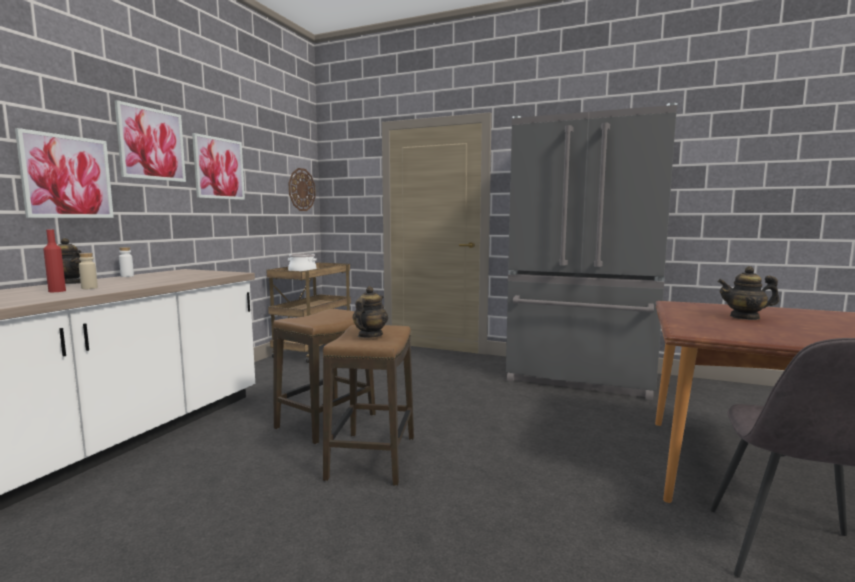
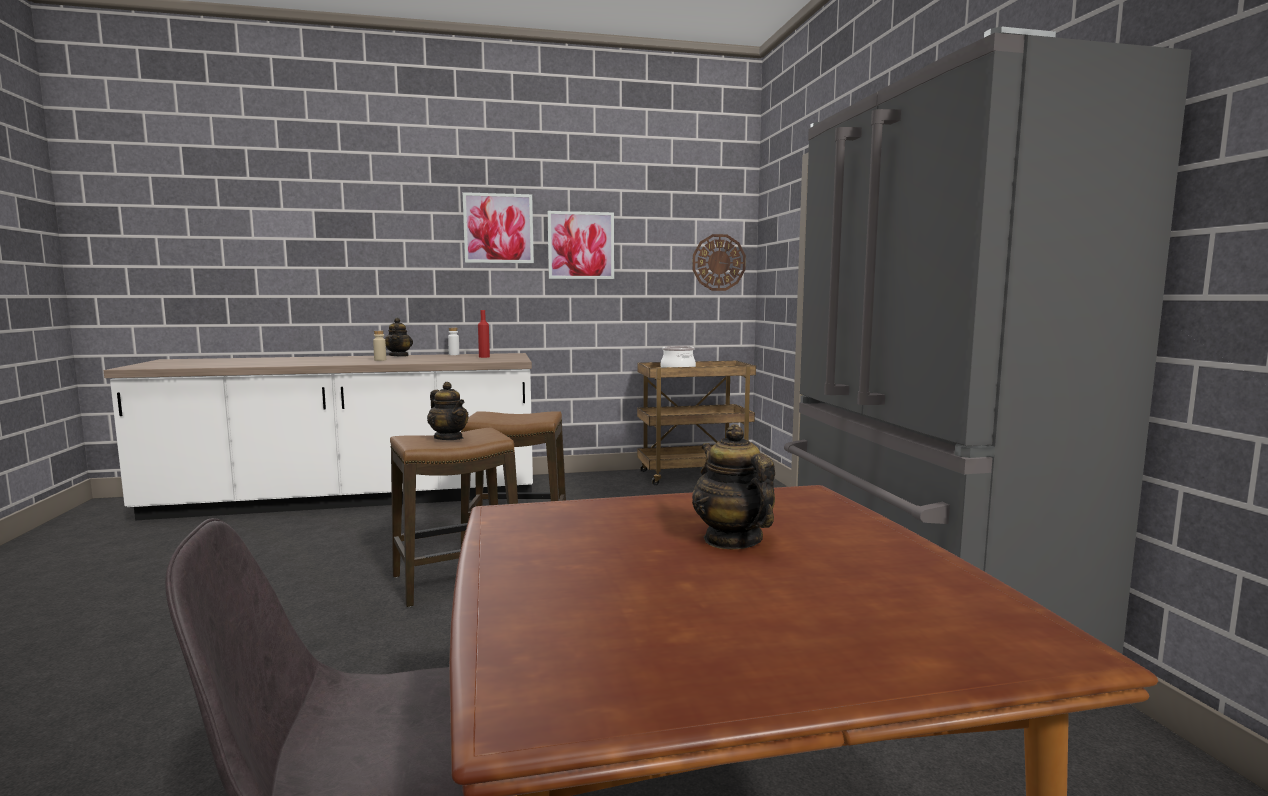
camera: 55 degrees right, 0 degrees up
(57, 291) = (358, 360): red bottle -> red bottle (484, 357)
(67, 177) = (416, 266): picture -> none
(370, 335) = (449, 438): teapot -> teapot turned 60 degrees clockwise

